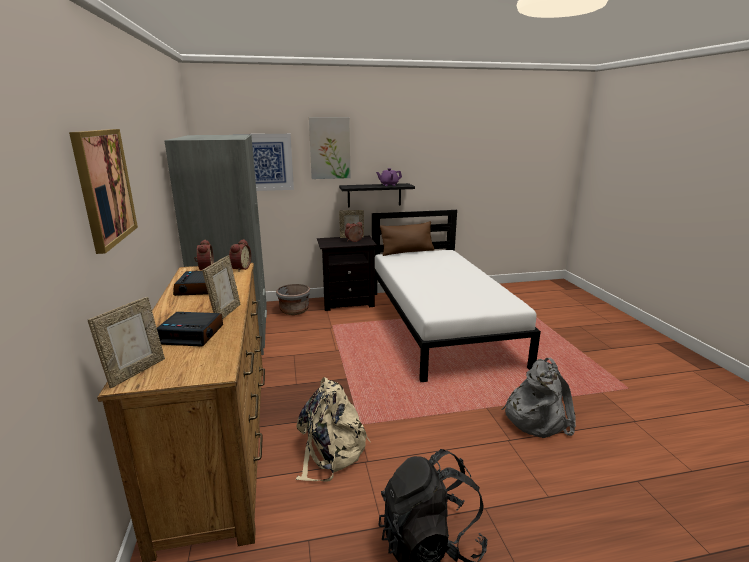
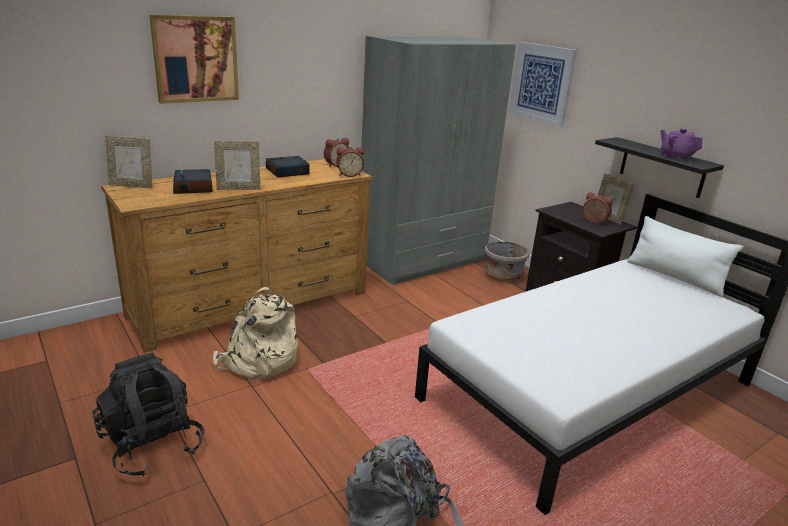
camera: 65 degrees right, 5 degrees up
(329, 148) = (618, 79): picture -> none
(407, 252) = (674, 277): brown pillow -> white pillow

